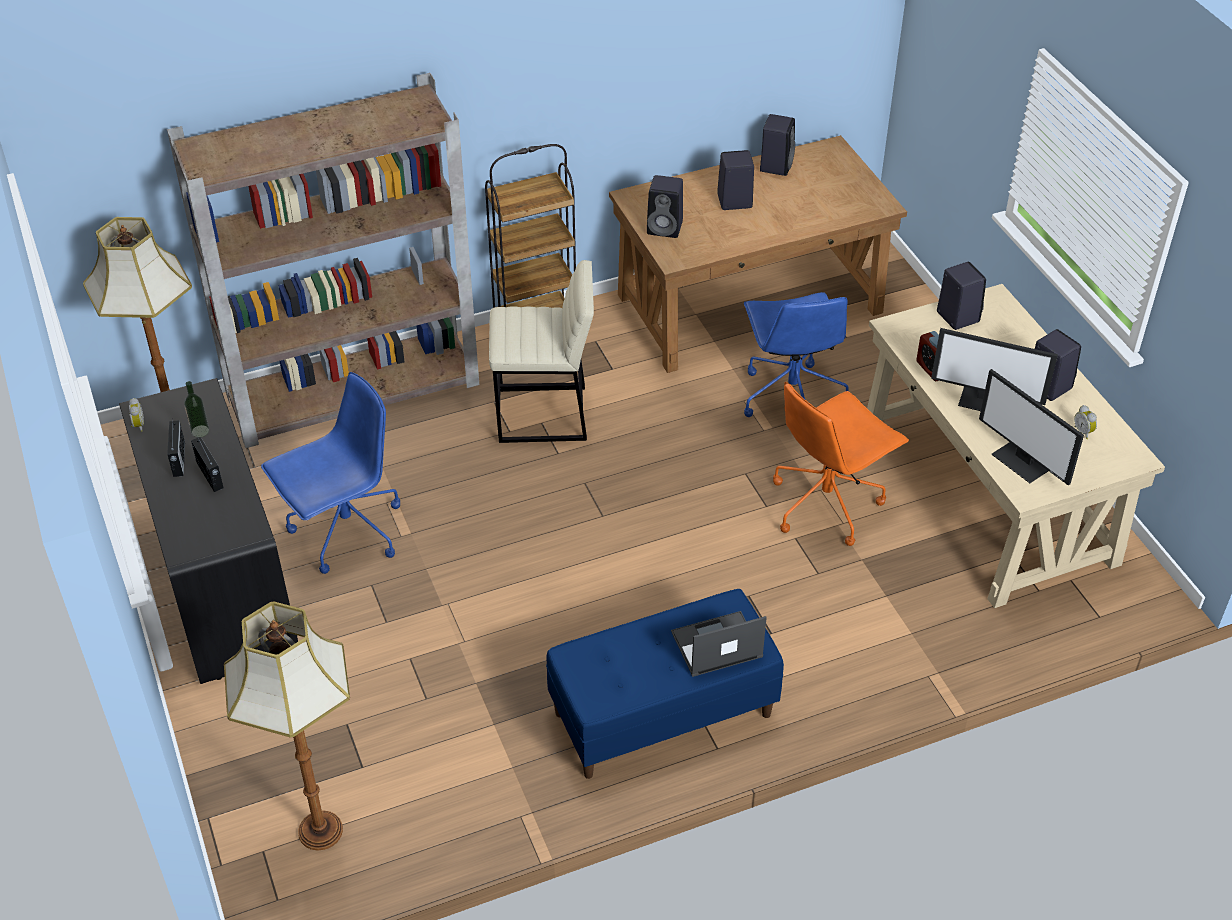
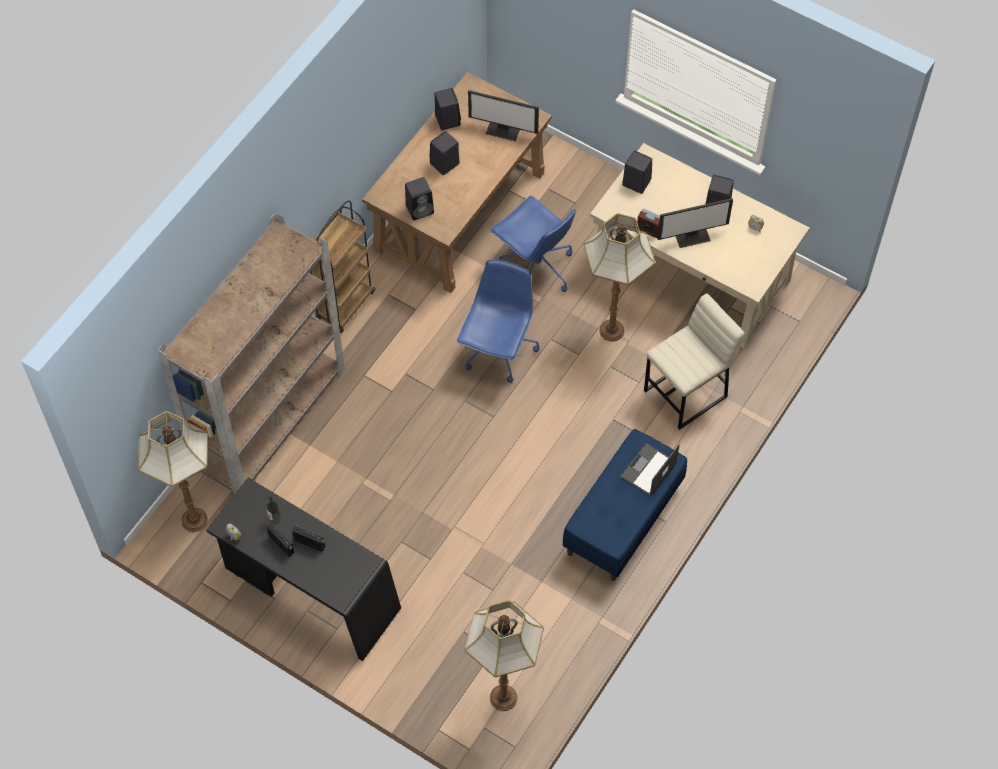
camera: 35 degrees left, 15 degrees up
(343, 534) = (355, 520): blue office chair -> blue office chair (497, 353)
(545, 414) = (403, 366): beige chair -> beige chair (687, 392)
(829, 503) = (611, 331): orange office chair -> floor lamp
(1022, 461) = (737, 267): monitor -> monitor (503, 129)

